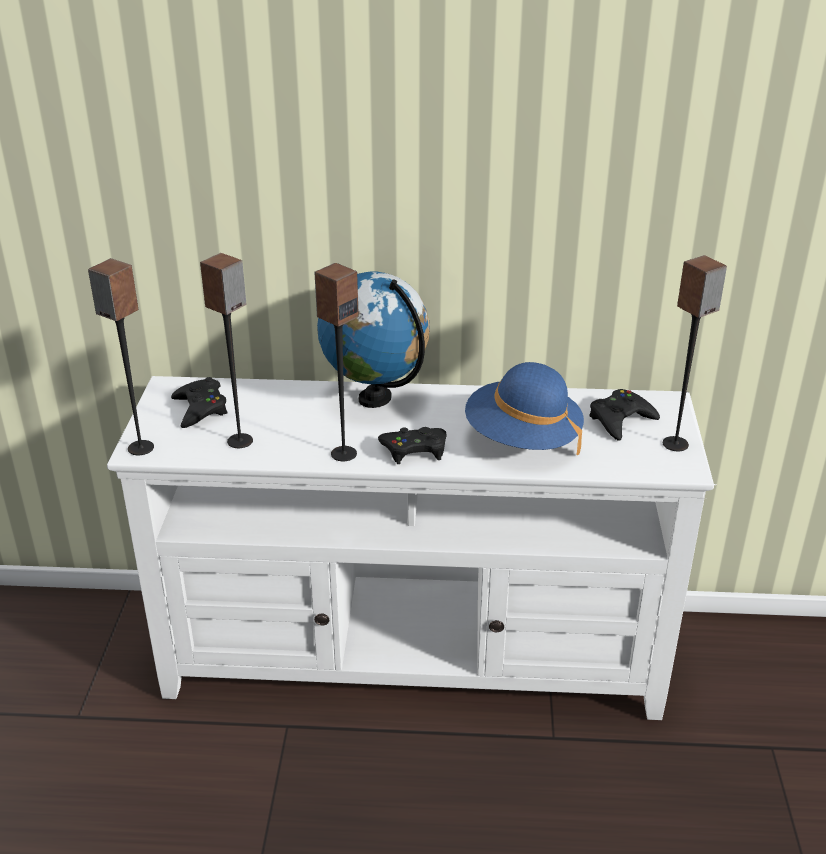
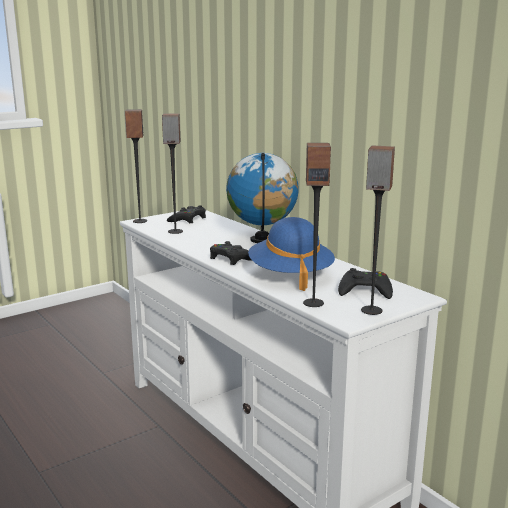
camera: 50 degrees right, 15 degrees down
(343, 453) = (200, 248): speaker -> speaker (313, 303)

